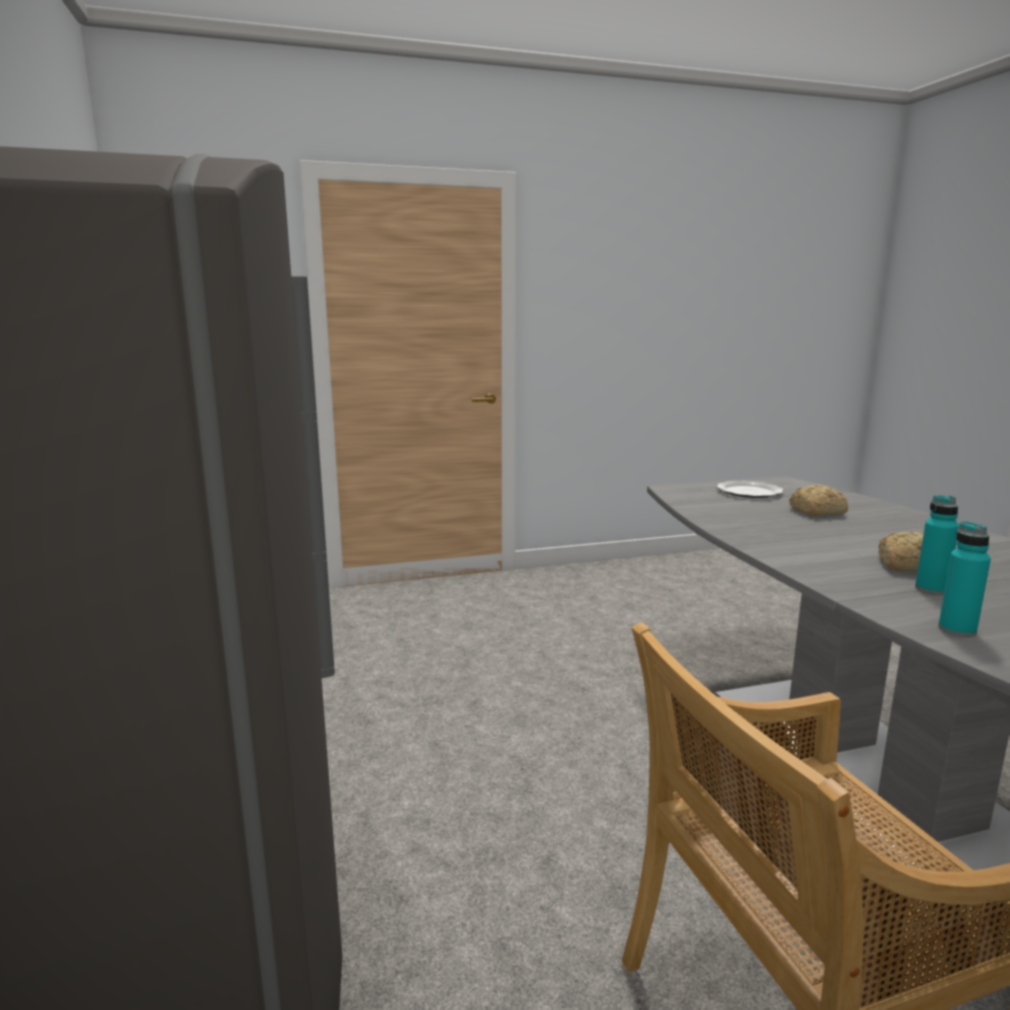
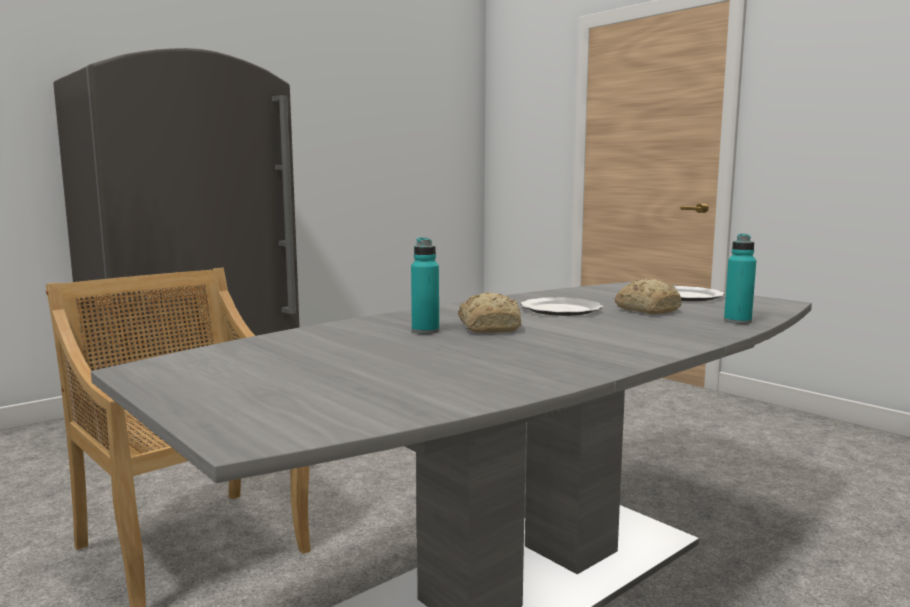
camera: 65 degrees right, 5 degrees down
(812, 531) = (561, 310): none -> plate
(957, 630) = (328, 333): turquoise bottle -> turquoise bottle (737, 321)

